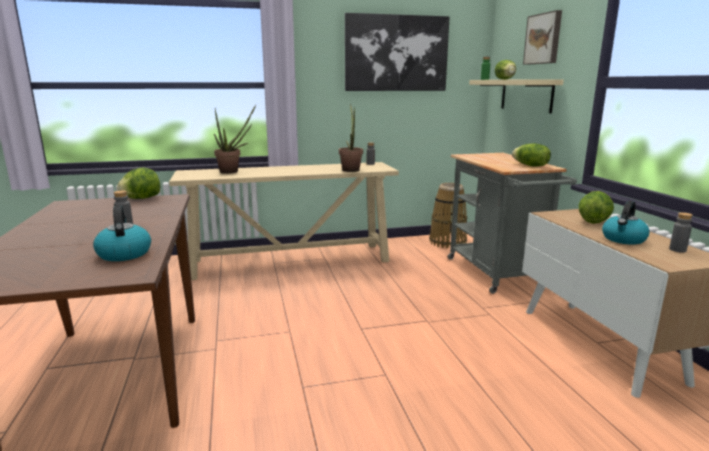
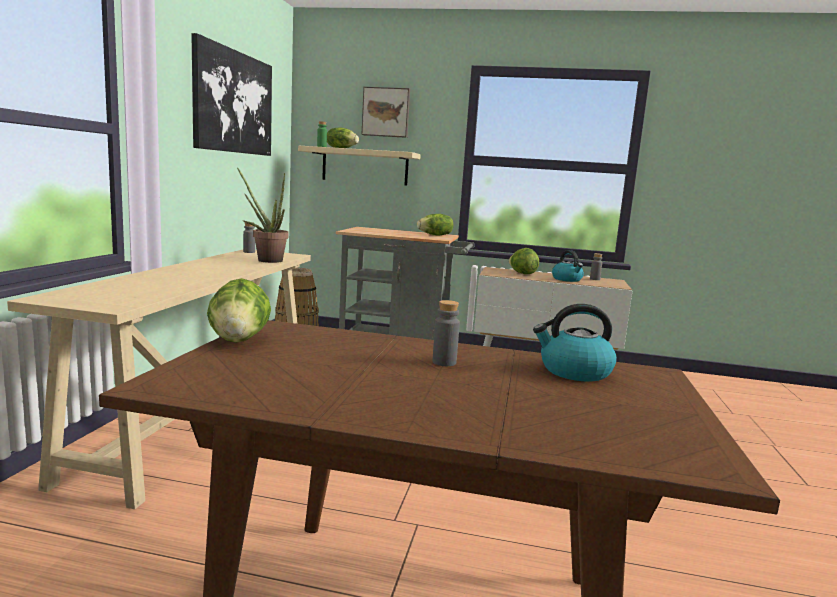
camera: 65 degrees left, 5 degrees down
(233, 171) = (137, 284): potted plant -> none

